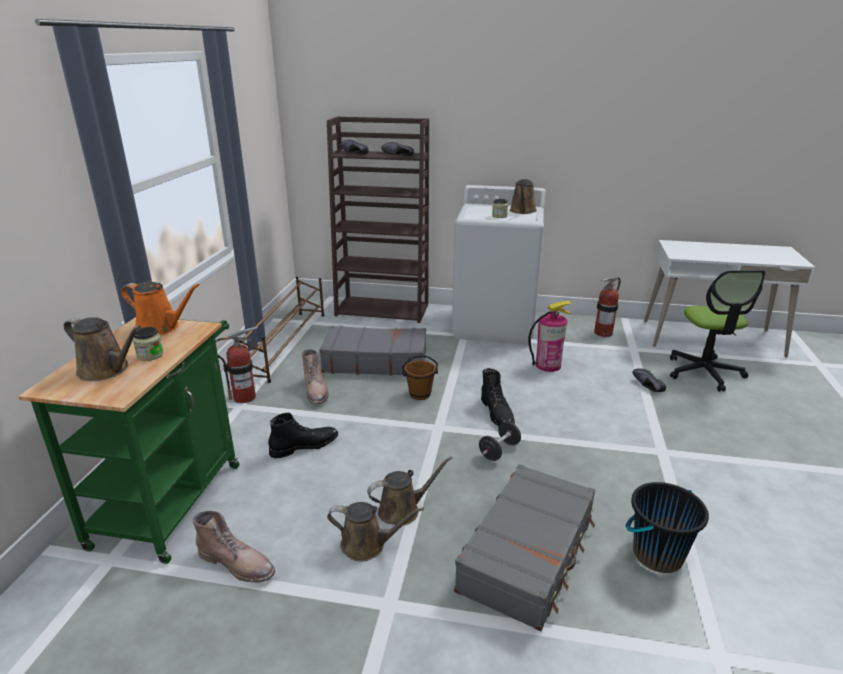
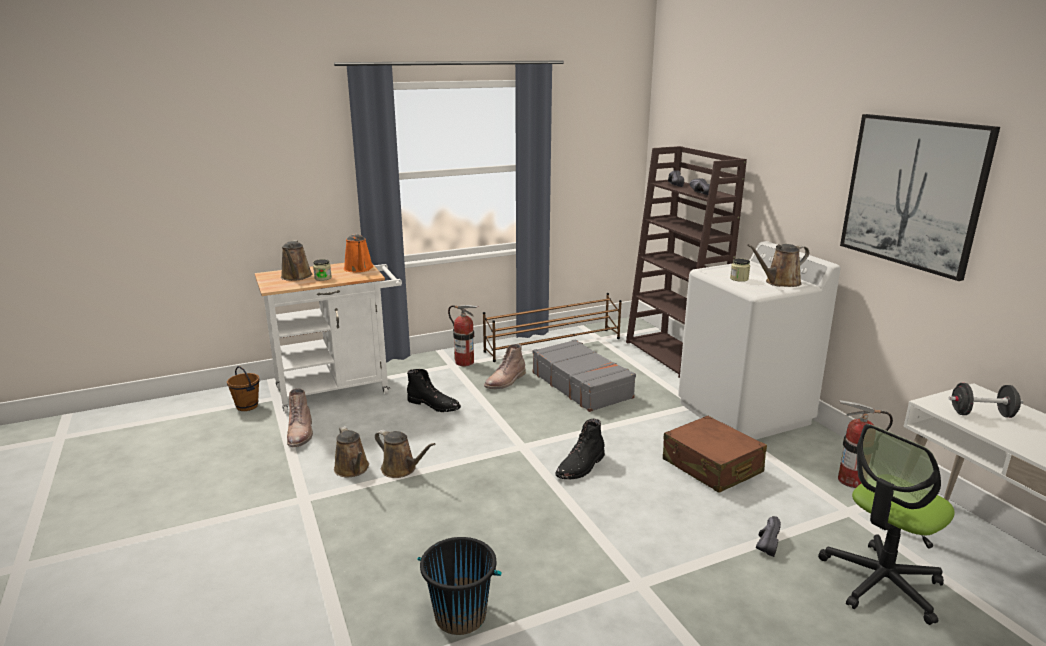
camera: 55 degrees right, 5 degrees down
(173, 497) = (340, 389): green cart -> white cart
(420, 394) = (560, 421): brown bucket -> brown bucket (247, 406)
(499, 451) = (523, 486): black dumbbell -> black dumbbell (981, 414)
(528, 554) = (401, 542): grey suitcase -> none
(548, 365) = (712, 466): fire extinguisher -> brown suitcase
(596, 123) = (913, 193): none -> picture

